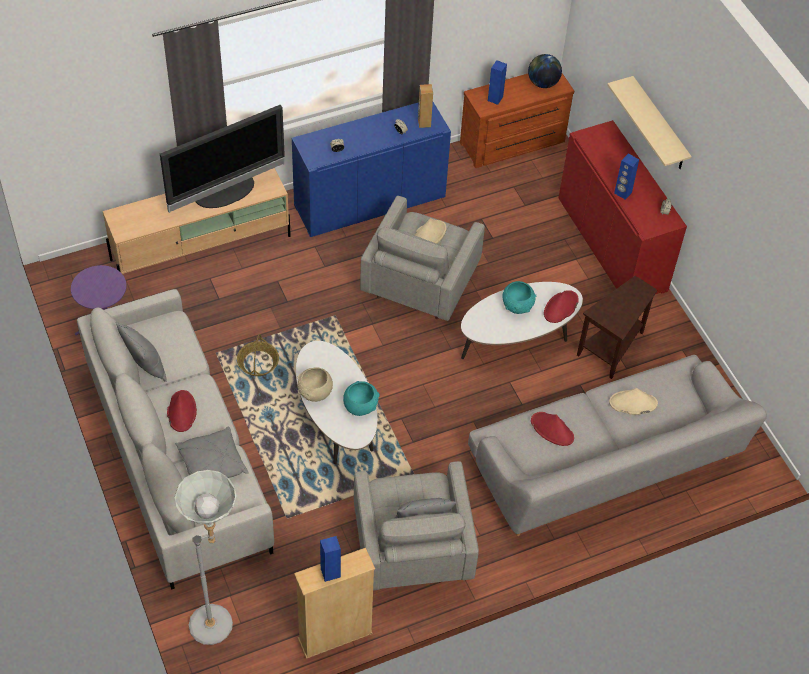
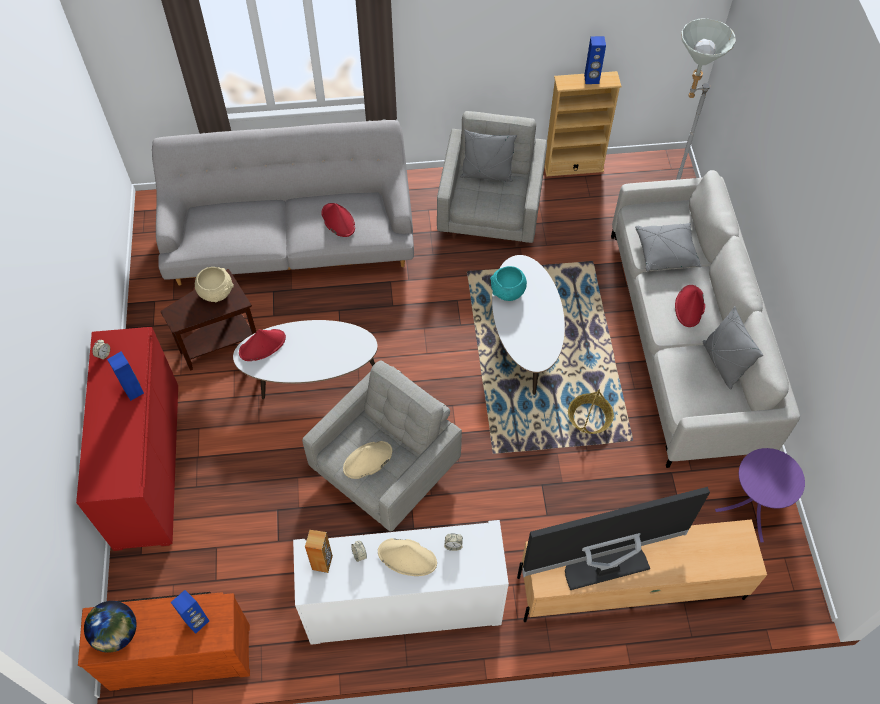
camera: 160 degrees left, 5 degrees up
(314, 393) = (549, 315): beige bowl -> beige bowl (217, 292)
(369, 202) = (403, 604): blue cabinet -> white cabinet
(518, 306) = (306, 357): turquoise bowl -> none
(633, 403) = (251, 226): beige hat -> beige hat (407, 557)
(659, 125) = (56, 380): beige shelf -> none

